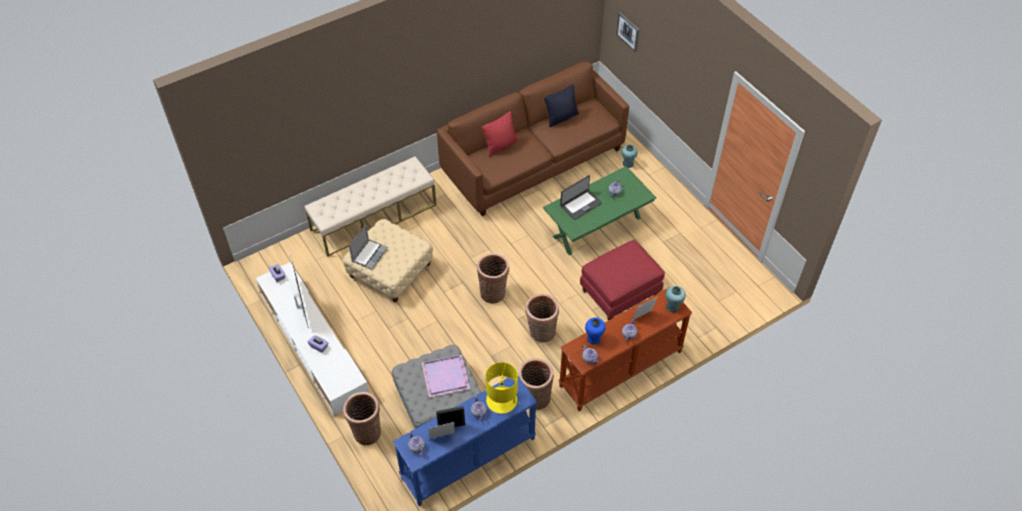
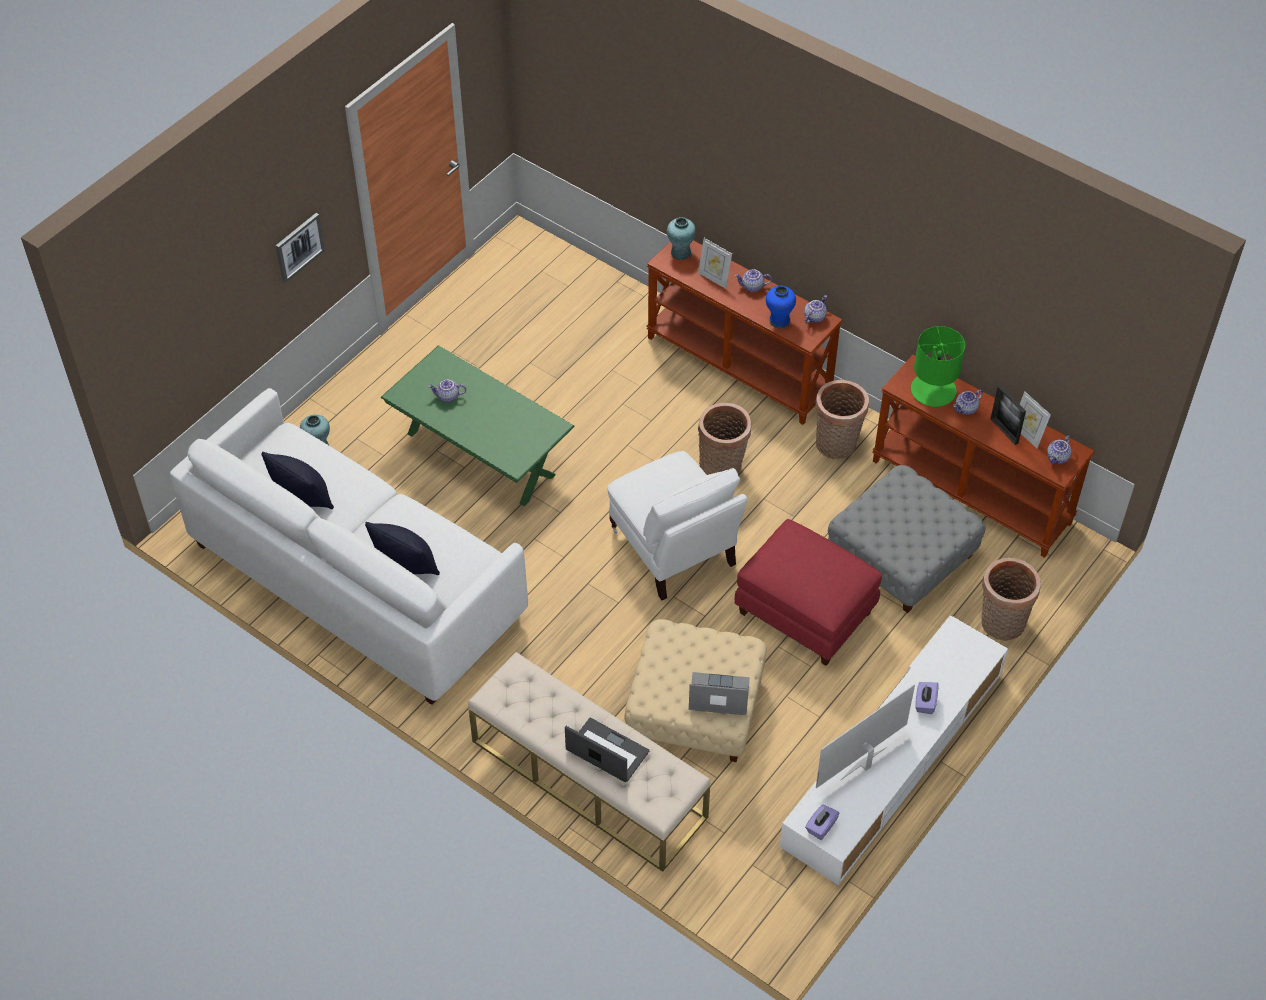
camera: 110 degrees left, 0 degrees up
(444, 376) = (894, 514): purple tray -> none
(468, 459) = (972, 491): blue console table -> brown console table
(493, 292) = (674, 550): basket -> white armchair
(500, 146) = (406, 566): red pillow -> black pillow
(502, 400) = (933, 390): yellow table lamp -> green table lamp
(533, 161) = (357, 579): brown sofa -> white sofa
(580, 204) = (493, 432): laptop -> laptop (606, 752)
(620, 293) = (604, 396): red ottoman -> red ottoman (806, 612)
(628, 31) = (169, 340): picture -> picture (299, 247)

